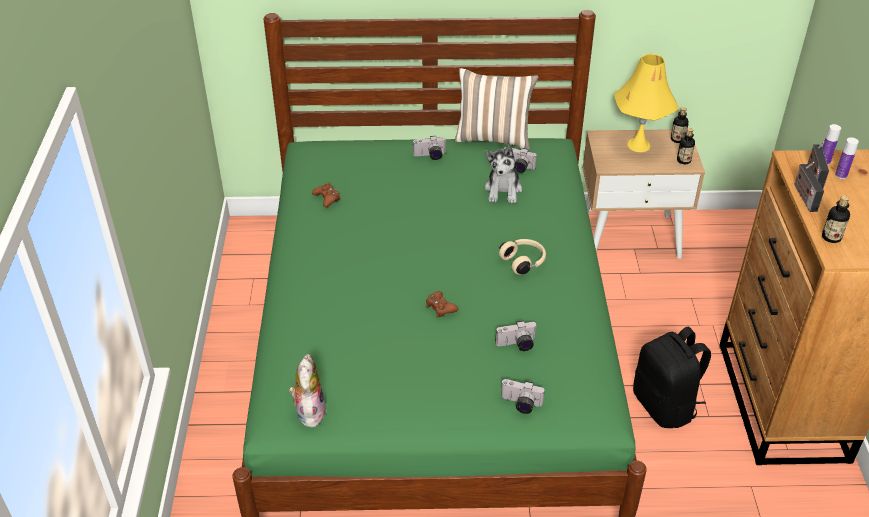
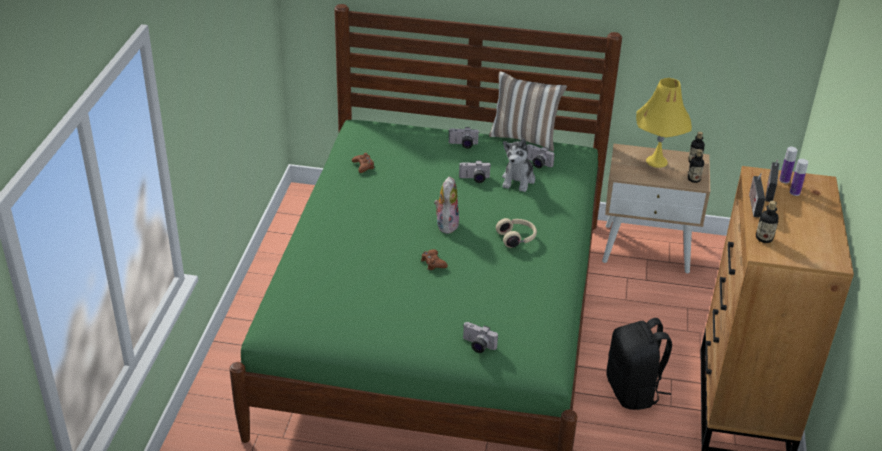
camera: 10 degrees right, 5 degrees down
(309, 411) = (300, 324): plush toy -> plush toy (446, 224)
(517, 345) = (489, 301): camera -> camera (474, 179)

